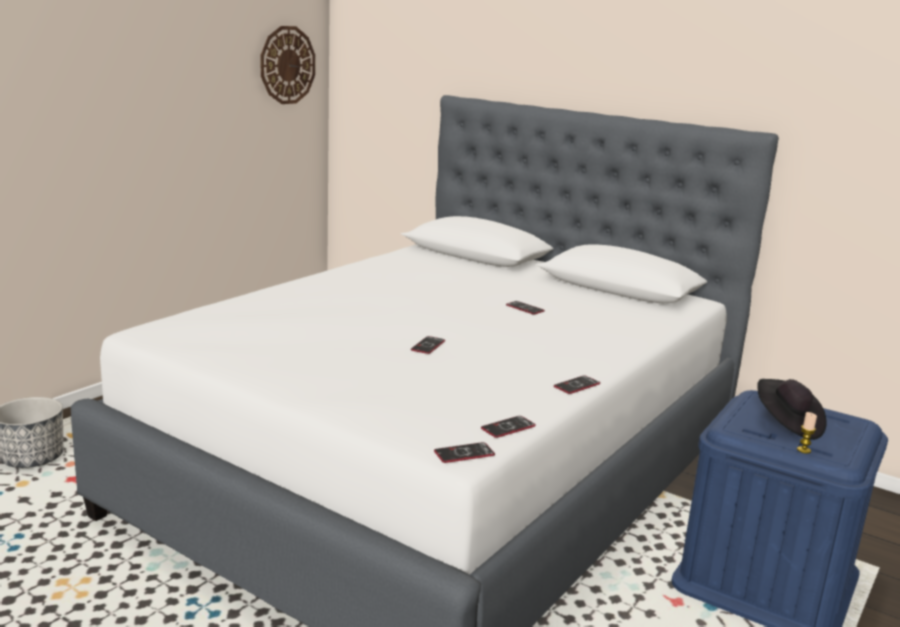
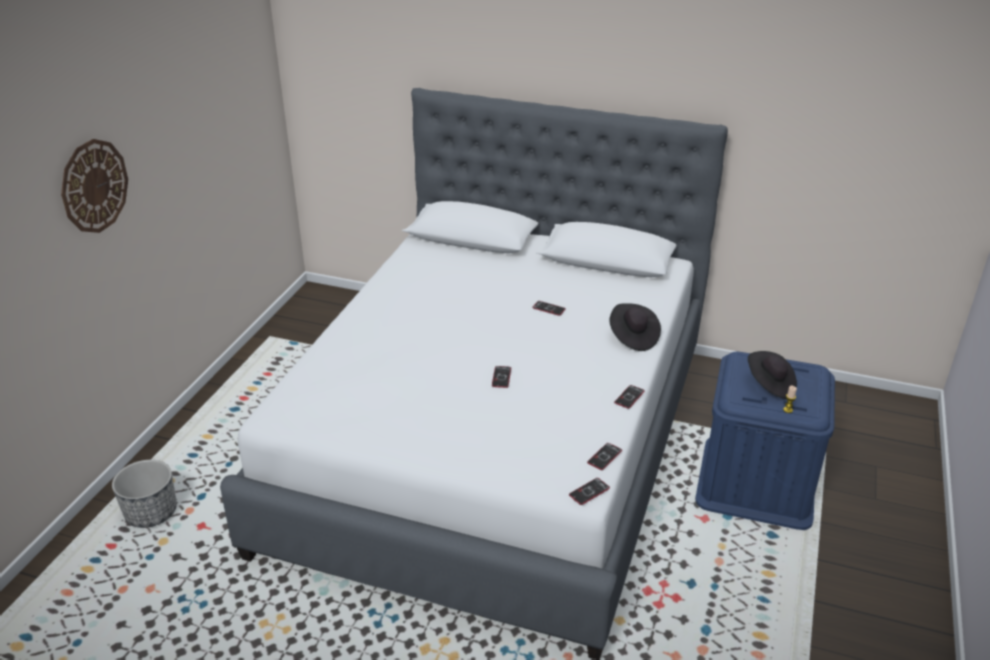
camera: 15 degrees left, 15 degrees up
(287, 65) = (246, 69): wall clock -> wall clock (94, 186)
(613, 342) = (633, 337): none -> black hat

